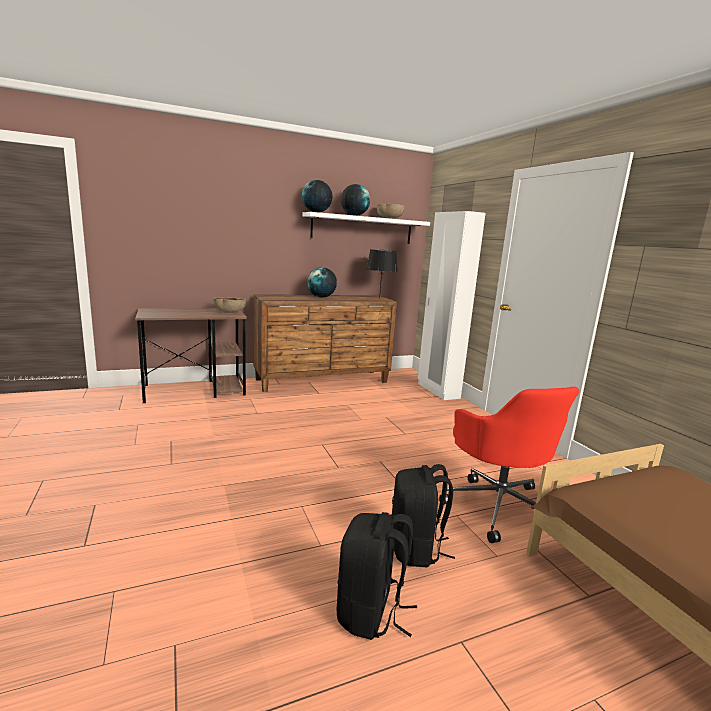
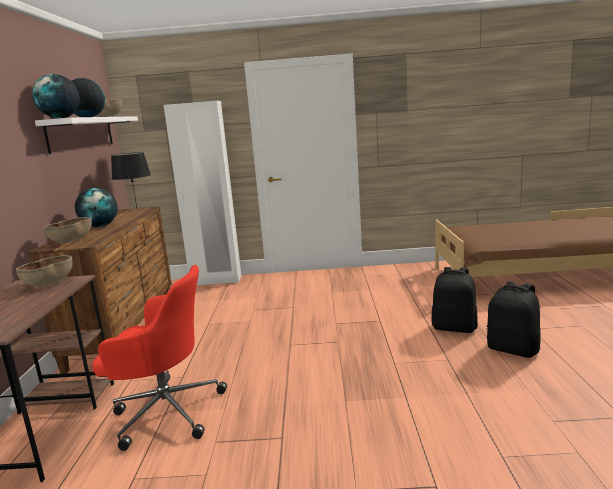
camera: 65 degrees left, 0 degrees up
(278, 296) = (71, 241): none -> brown bowl
(498, 506) = (412, 296): red office chair -> red office chair (165, 411)

